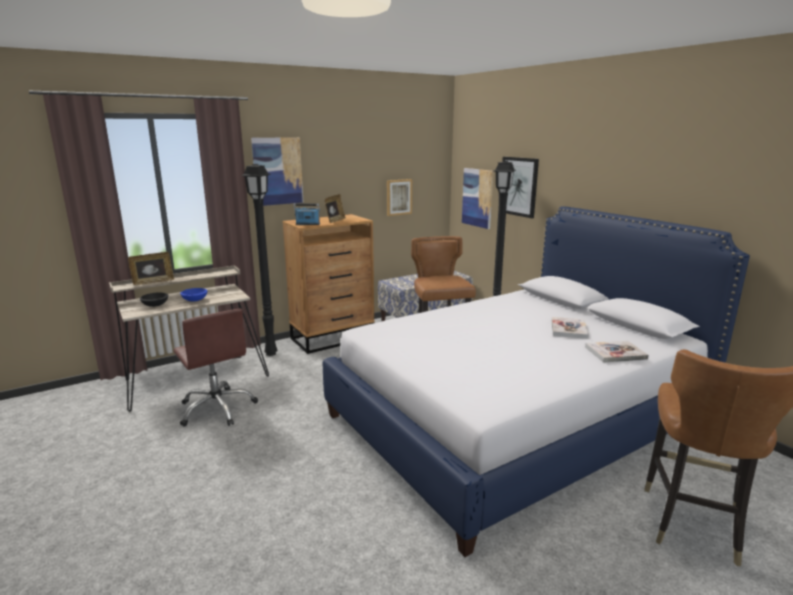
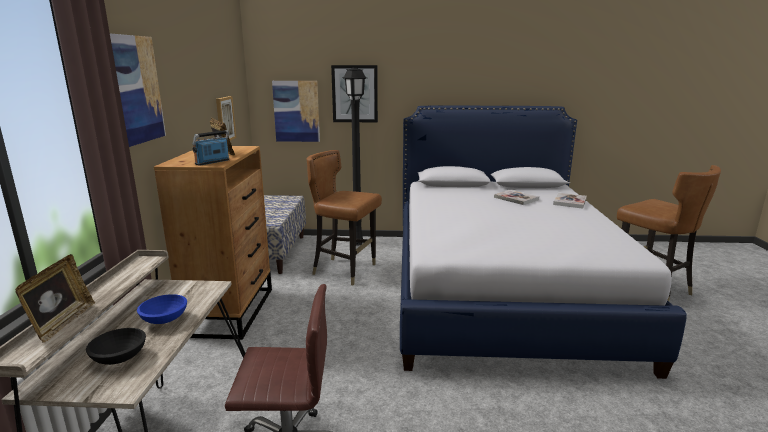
camera: 55 degrees left, 0 degrees up
(270, 353) = (196, 364): black floor lamp -> none

